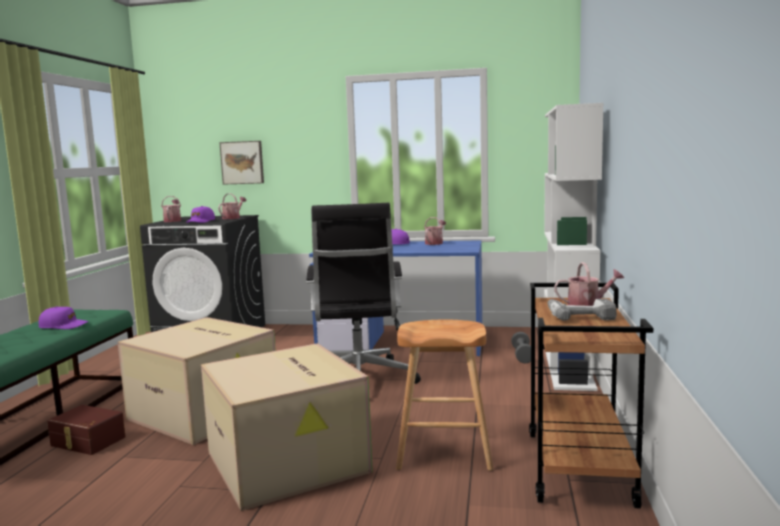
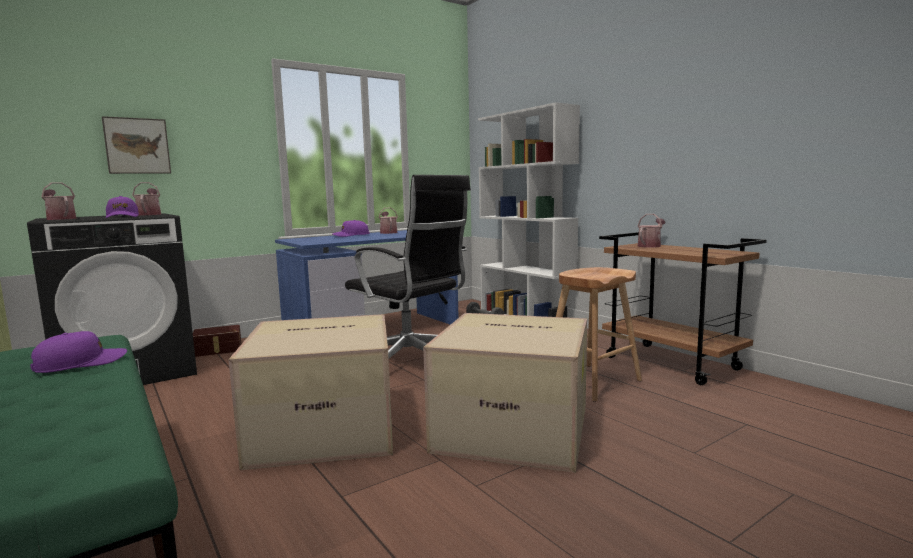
camera: 45 degrees left, 0 degrees up
(87, 442) = (247, 508): brown storage box -> brown storage box (218, 350)
(578, 315) = (671, 249): power drill -> none

